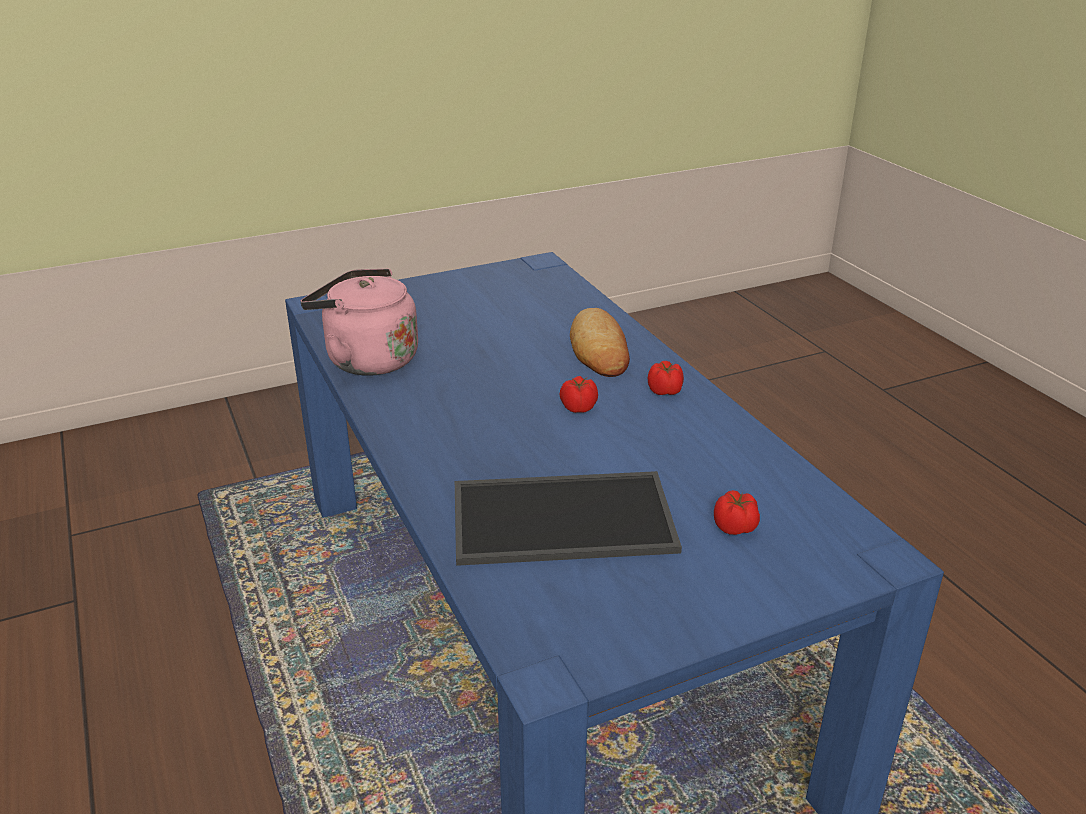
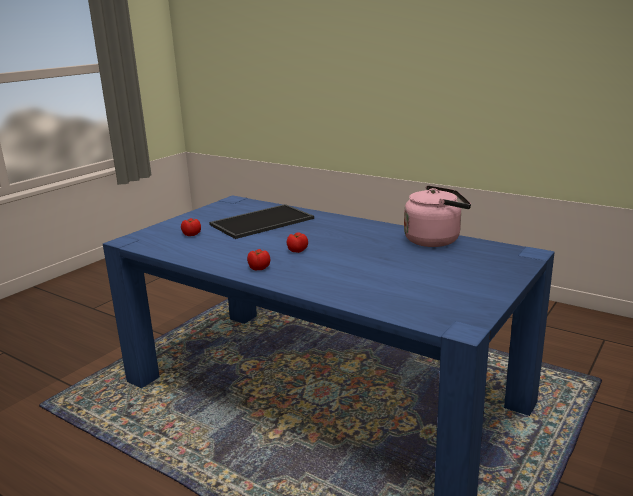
camera: 150 degrees right, 10 degrees down
(599, 349) = (320, 278): bread -> none

